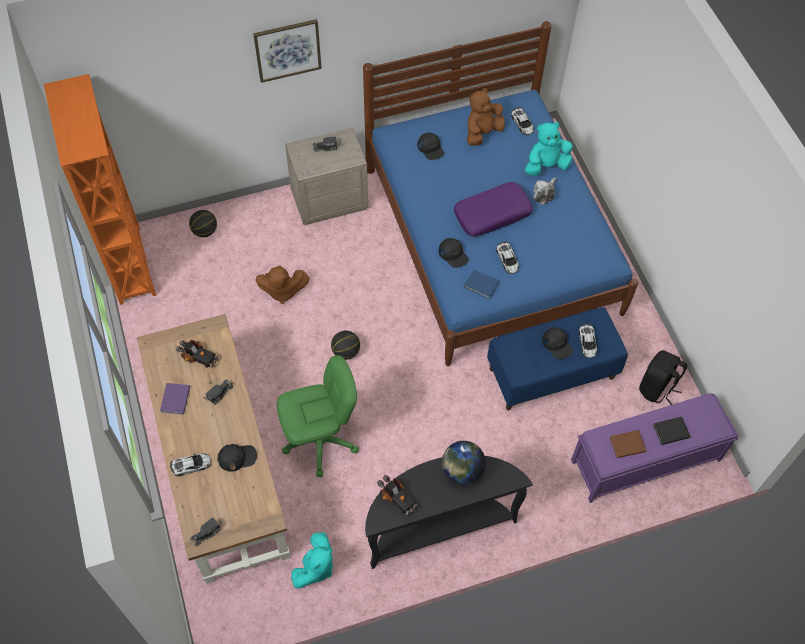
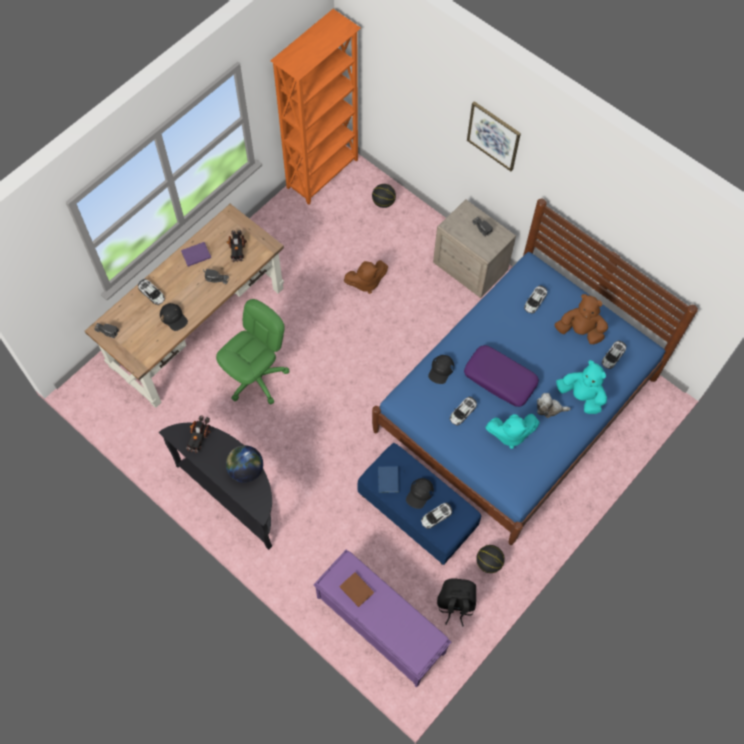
camera: 60 degrees right, 5 degrees up
(282, 291) = (366, 282): brown plush toy -> brown plush toy turned 75 degrees counterclockwise
(315, 568) = (157, 428): turquoise plush toy -> turquoise plush toy (510, 434)
(320, 441) = (256, 378): green office chair -> green office chair turned 90 degrees counterclockwise
(346, 352) = (341, 354): basketball -> basketball (489, 562)
(431, 148) = (535, 301): black cap -> toy car
(481, 285) = (425, 405): blue book -> blue book (387, 480)
(670, 431) = (389, 618): black book -> none

